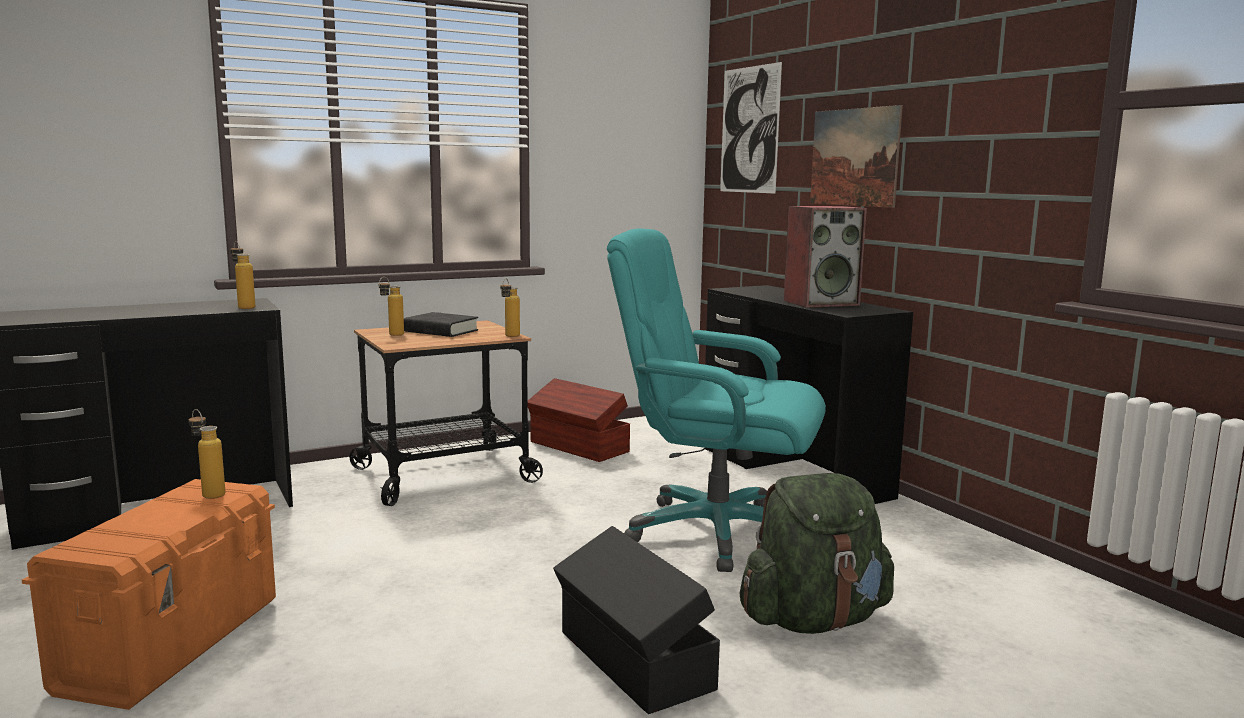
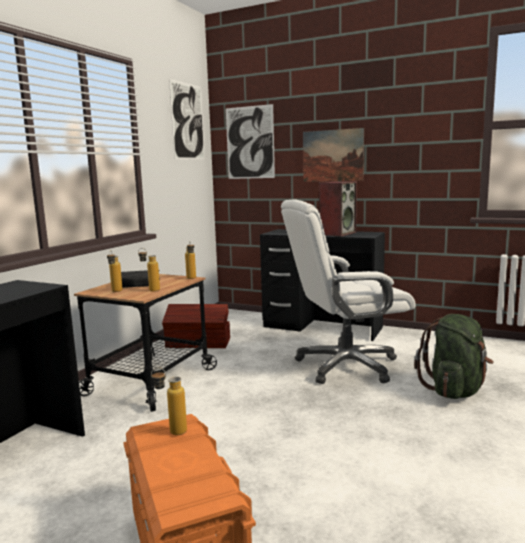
camera: 35 degrees left, 0 degrees up
(244, 307) = (32, 288): bottle -> bottle (150, 290)
(633, 661) = (433, 439): black storage box -> none
(647, 94) = (188, 121): none -> picture
(714, 532) = (345, 366): turquoise office chair -> white office chair

